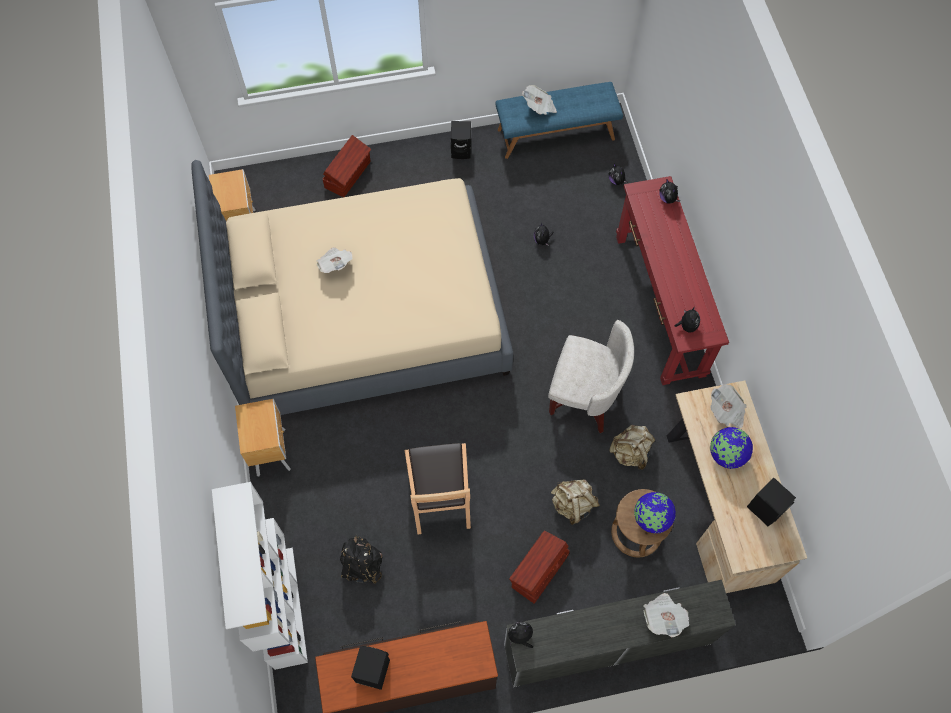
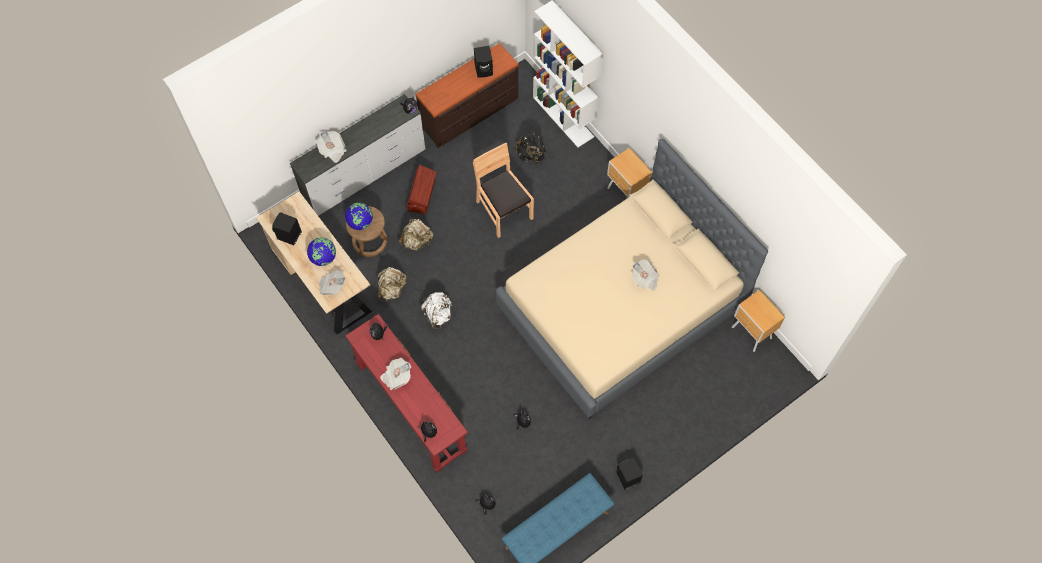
camera: 155 degrees right, 0 degrees up
(348, 174) = (703, 413): brown storage box -> none
(539, 107) = (574, 509): newspaper -> newspaper (396, 377)
(585, 396) = (438, 315): white armchair -> white backpack

